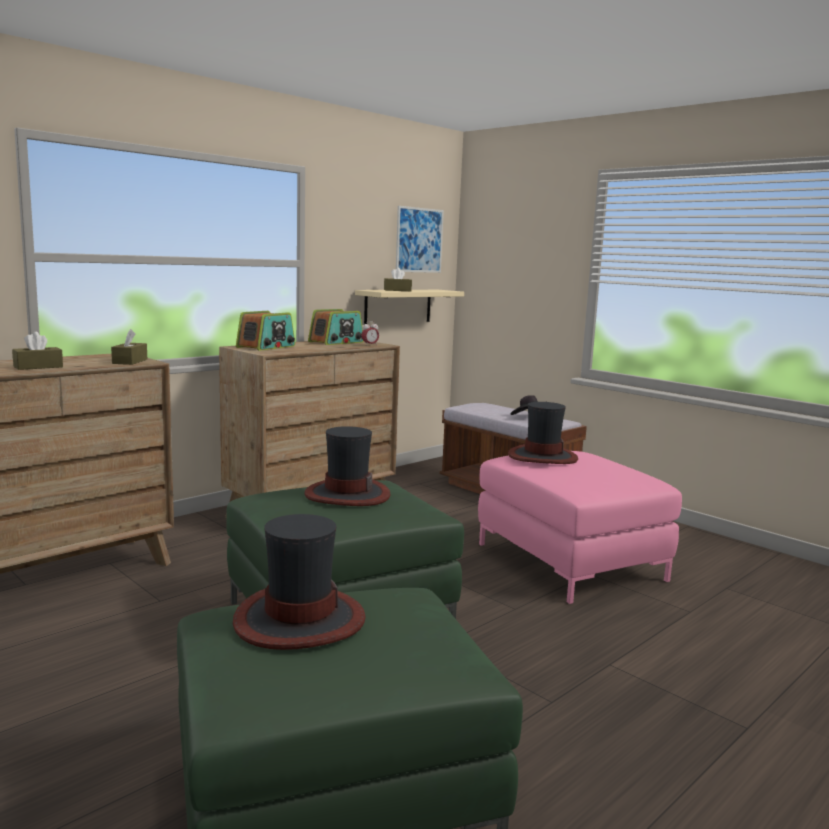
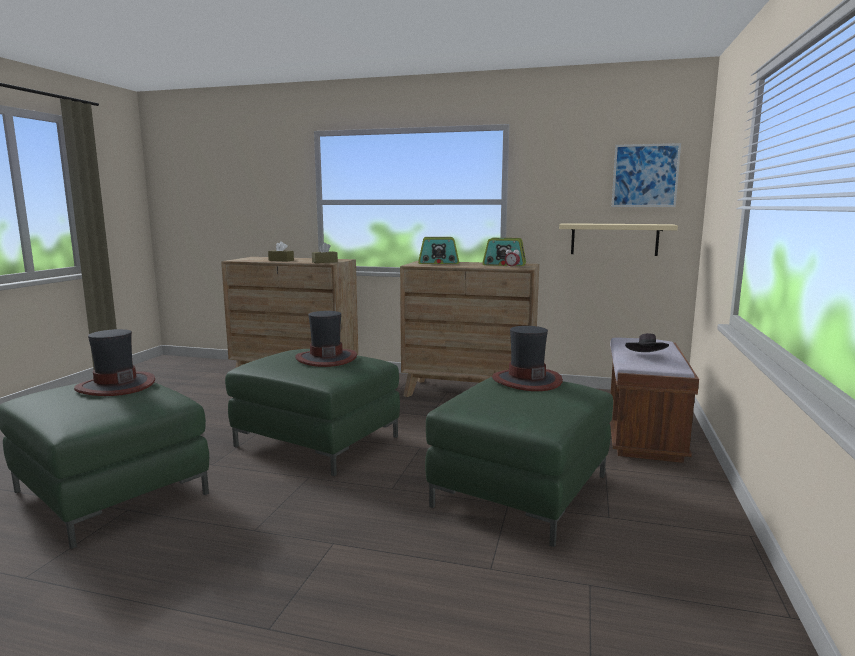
camera: 60 degrees right, 0 degrees up
(397, 290) = (596, 223): brown tissue box -> none
(570, 561) = (522, 491): pink ottoman -> green ottoman

